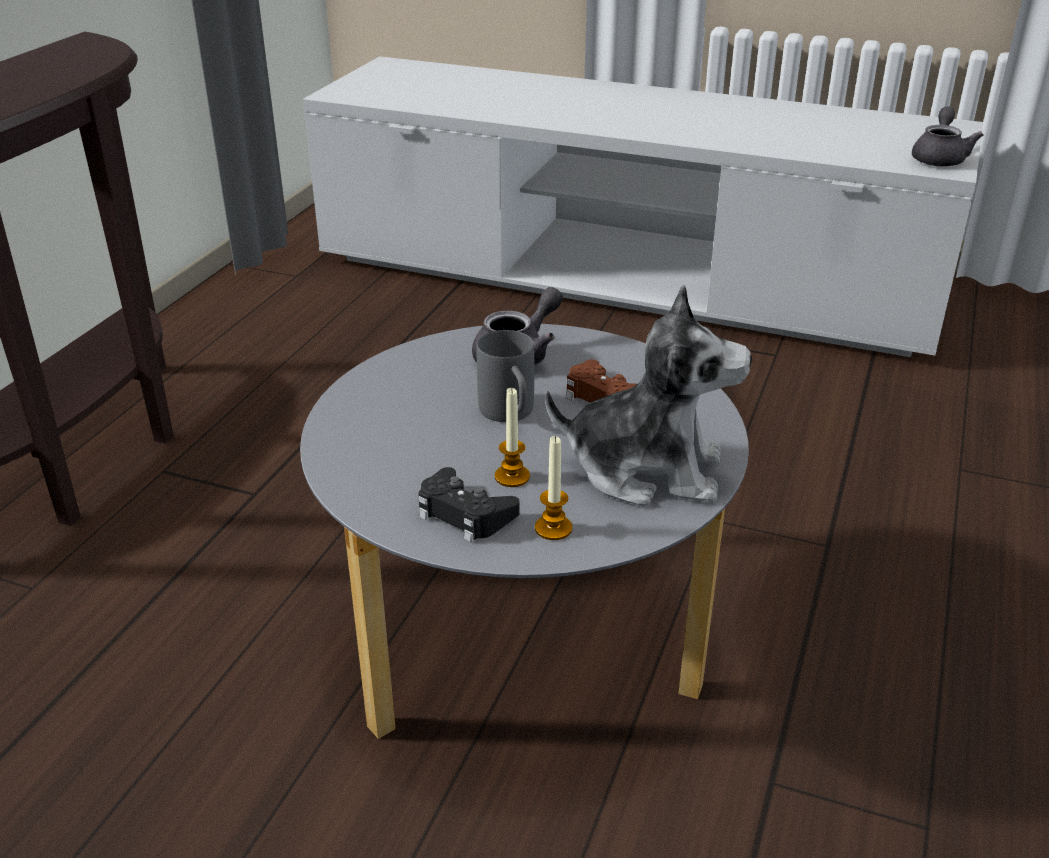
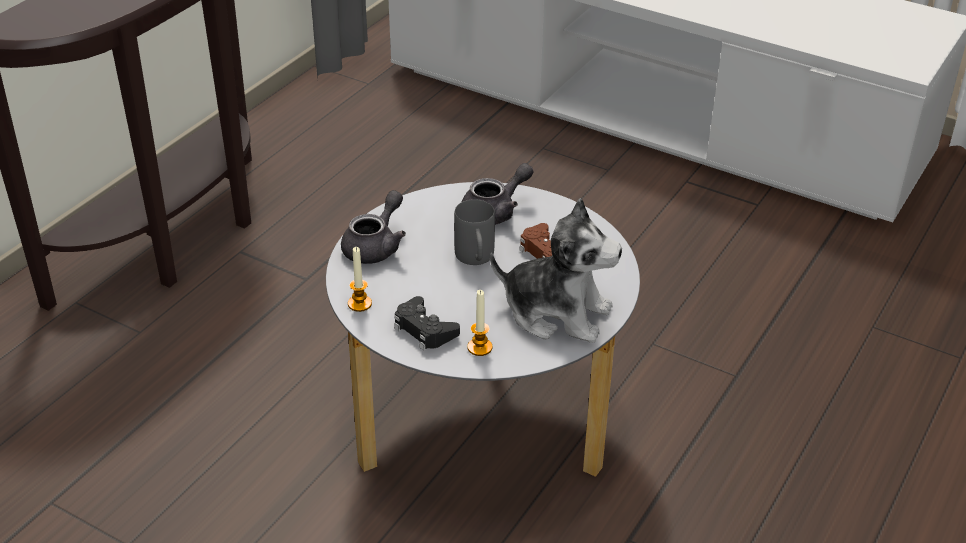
camera: 10 degrees right, 5 degrees up
(512, 477) = (463, 307): candle -> candle (359, 304)
(939, 158) = (910, 55): grey teapot -> grey teapot (376, 246)

